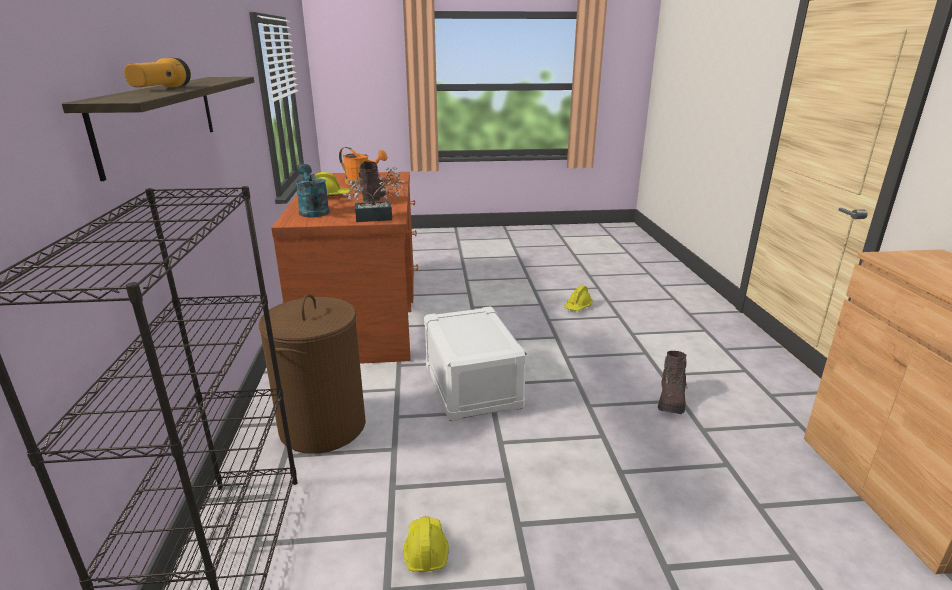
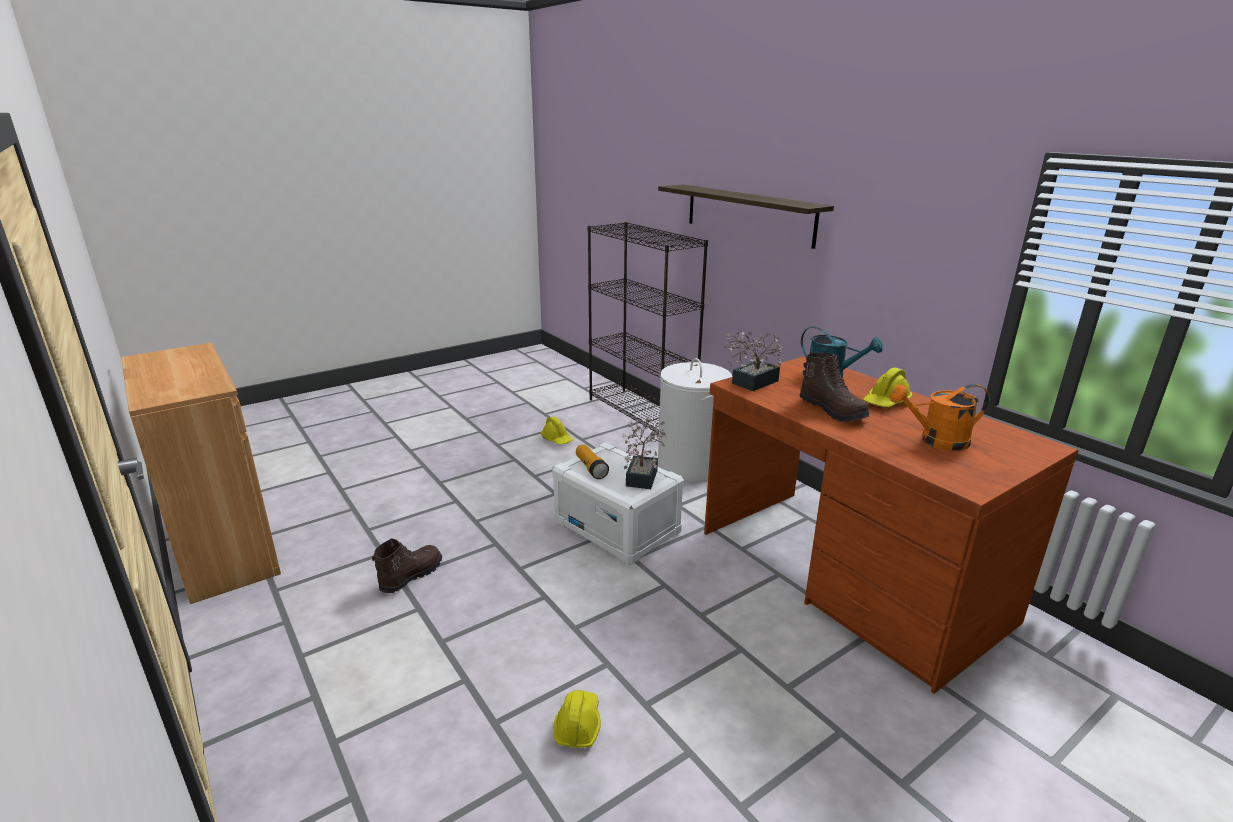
camera: 150 degrees right, 0 degrees up
(161, 89) = (722, 191): flashlight -> flashlight (591, 468)
(323, 427) = (690, 466): brown laundry basket -> white laundry basket
(455, 323) = (643, 475): none -> potted plant
(671, 400) = (410, 576): brown boot -> brown boot turned 45 degrees clockwise

